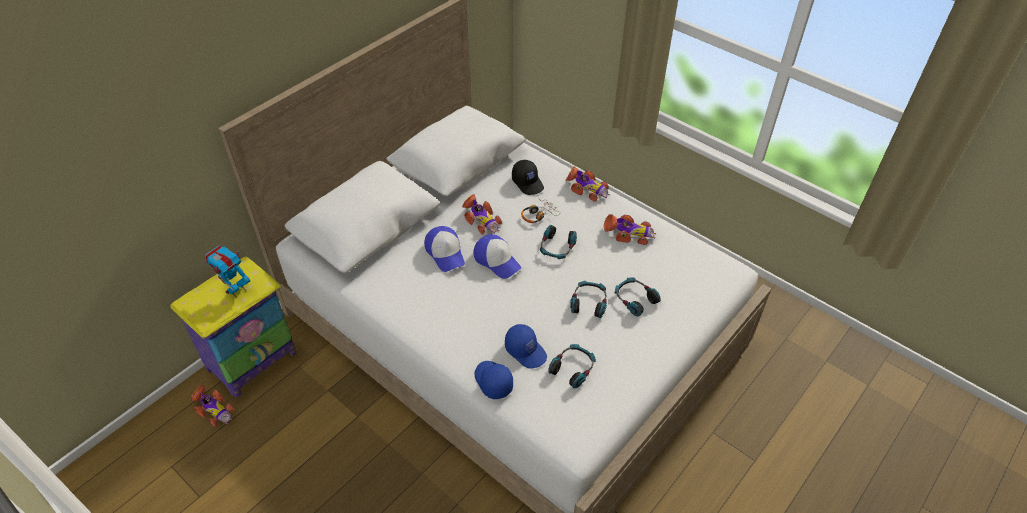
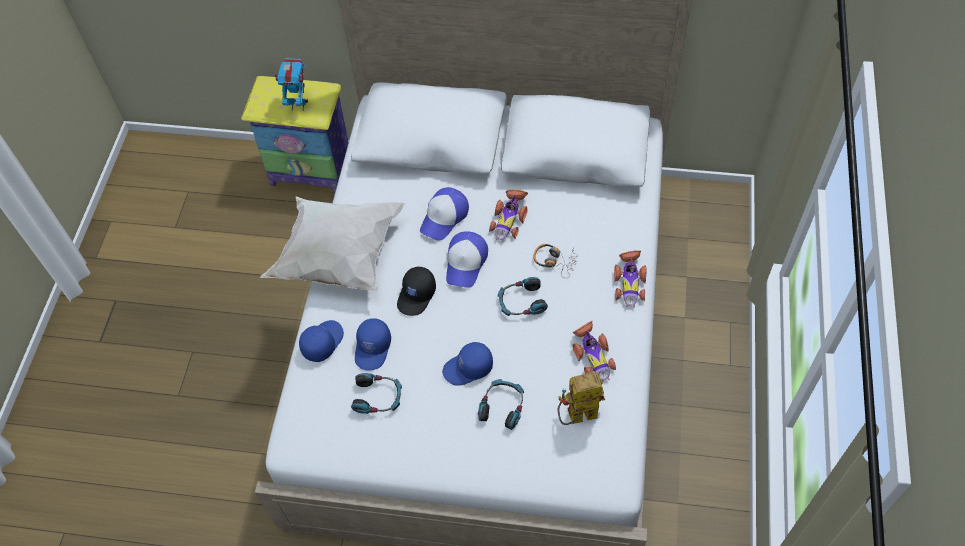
camera: 60 degrees right, 10 degrees up
(213, 409) = (251, 179): toy car -> none
(420, 333) = (338, 257): none -> white pillow
(528, 183) = (594, 227): black cap -> black cap (417, 296)
(589, 303) = (468, 368): headphones -> blue cap
(671, 265) = (576, 417): none -> toy robot

